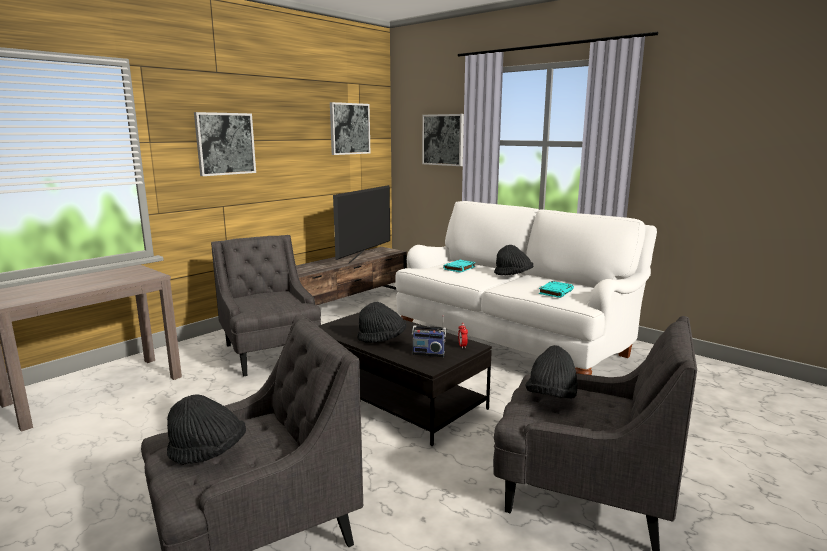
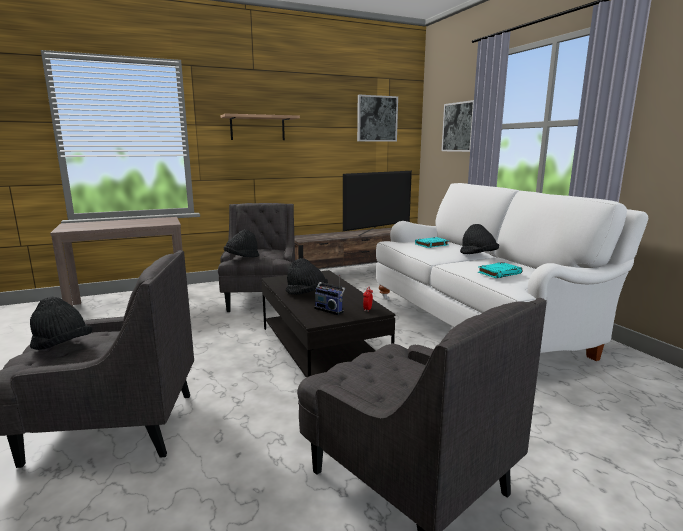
camera: 25 degrees right, 0 degrees up
(225, 144) = (257, 128): picture -> shelf
(551, 397) = (381, 366): black hat -> black hat (242, 258)

